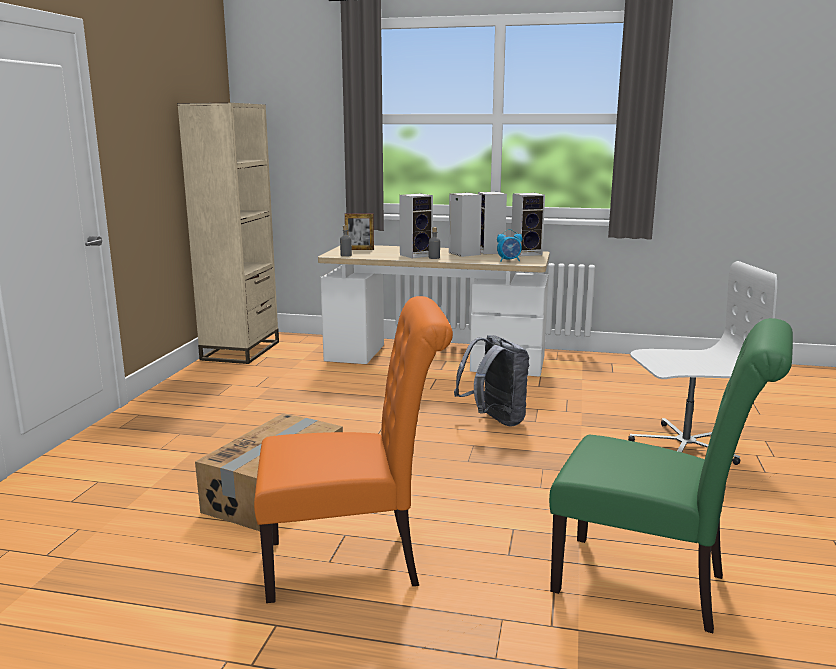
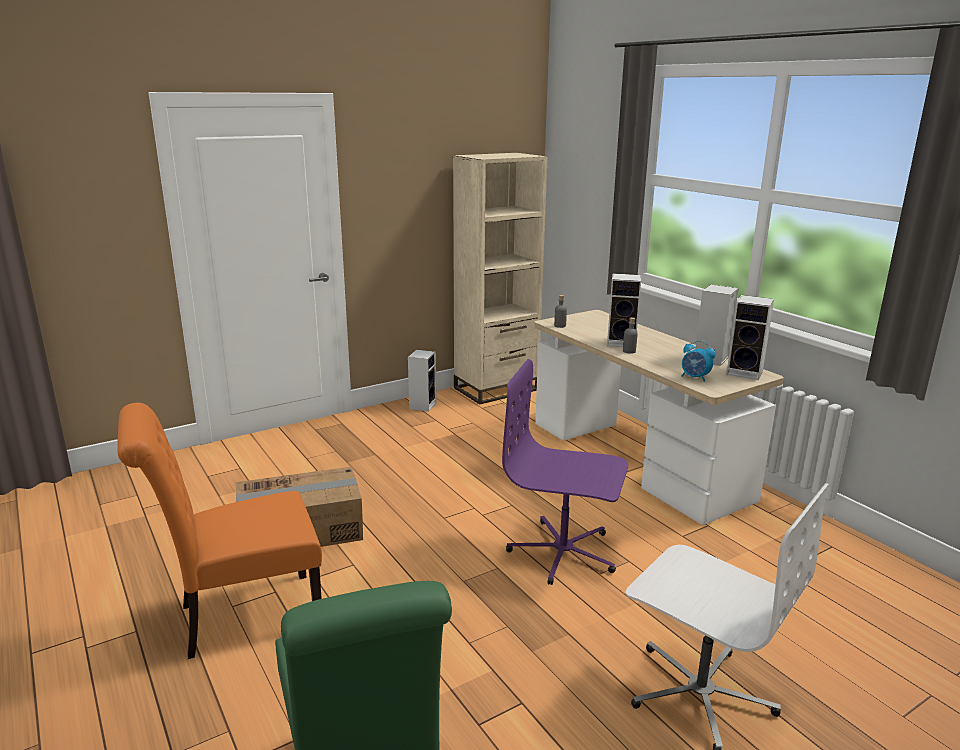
camera: 45 degrees right, 5 degrees up
(353, 563) = (240, 617): orange chair -> orange chair turned 120 degrees clockwise
(359, 249) = (592, 320): picture frame -> none
(463, 253) = (674, 353): speaker -> speaker (422, 405)
(494, 420) = (563, 552): grey backpack -> purple office chair

